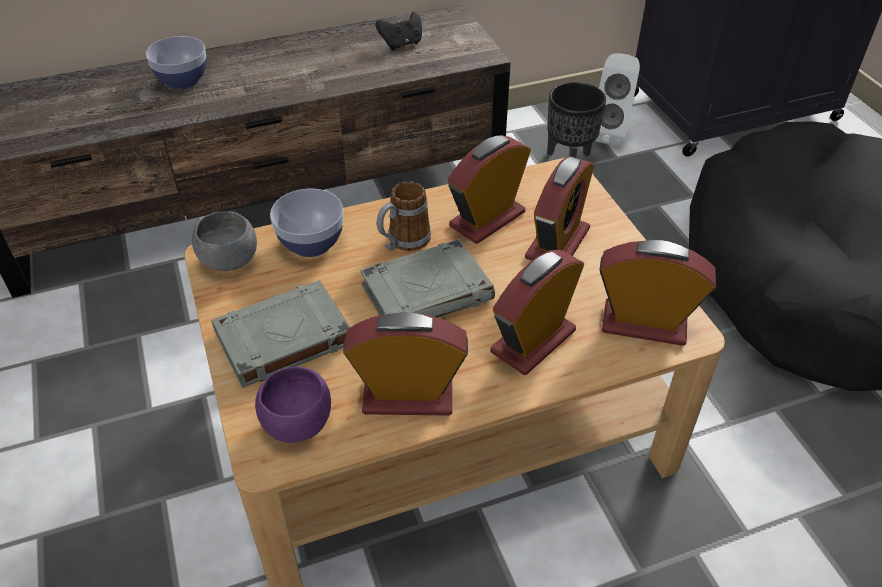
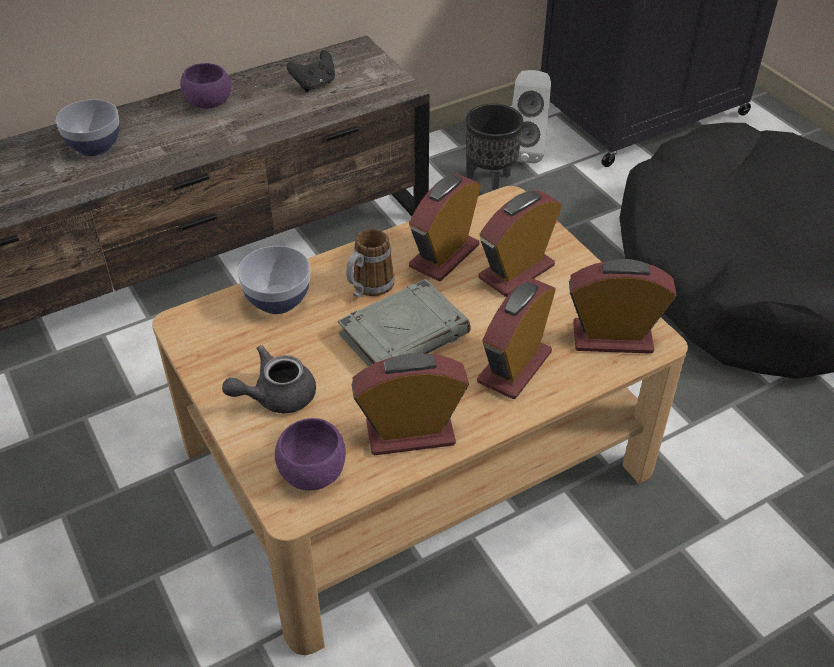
camera: 10 degrees left, 0 degrees up
(229, 260) = (200, 327): grey bowl -> none
(282, 339) = (275, 396): grey book -> grey teapot
(298, 52) = (209, 103): none -> purple bowl
(557, 243) = (516, 272): alarm clock -> alarm clock turned 150 degrees counterclockwise

